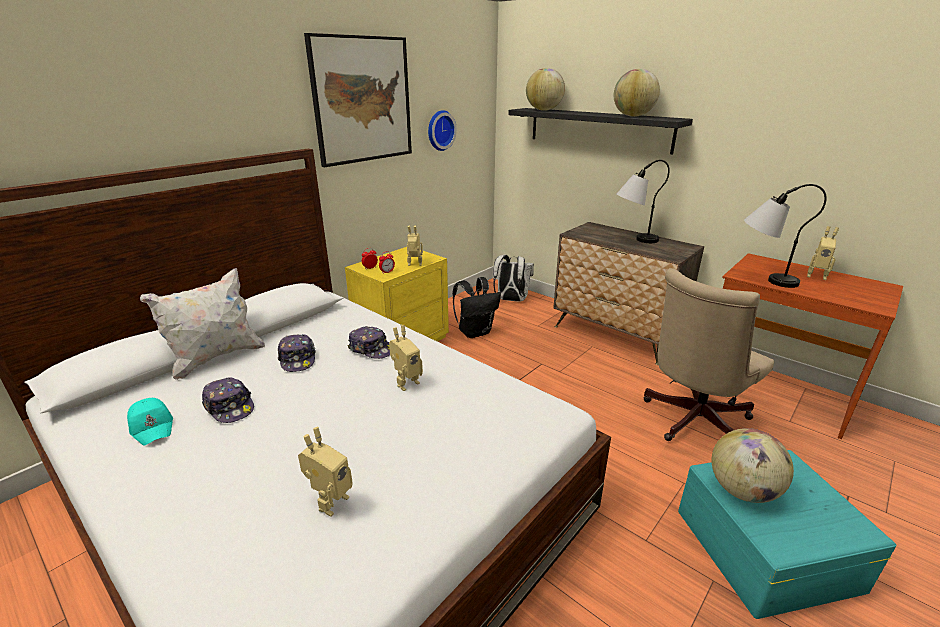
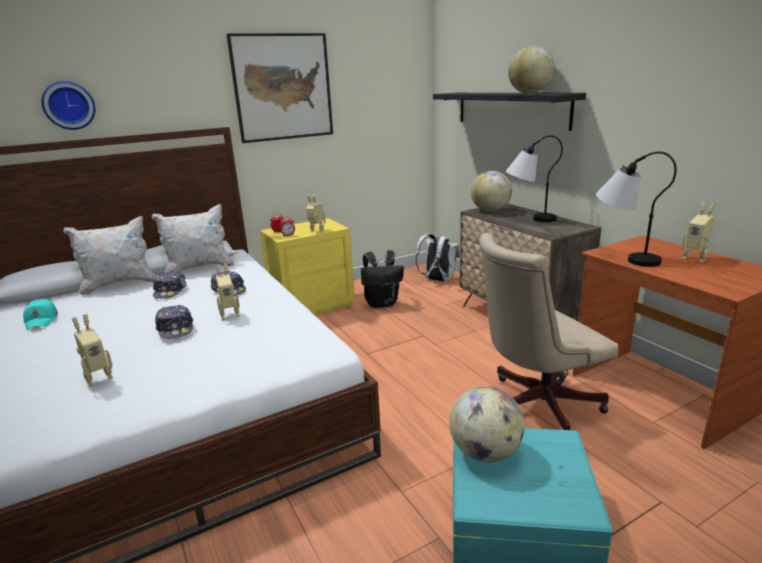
camera: 20 degrees right, 5 degrees down
(230, 407) = (97, 315): cap -> cap (176, 329)
(303, 323) = (199, 268): none -> white pillow
(439, 130) = (366, 114): wall clock -> wall clock (69, 105)
(544, 110) = (462, 93): globe -> globe (490, 211)

